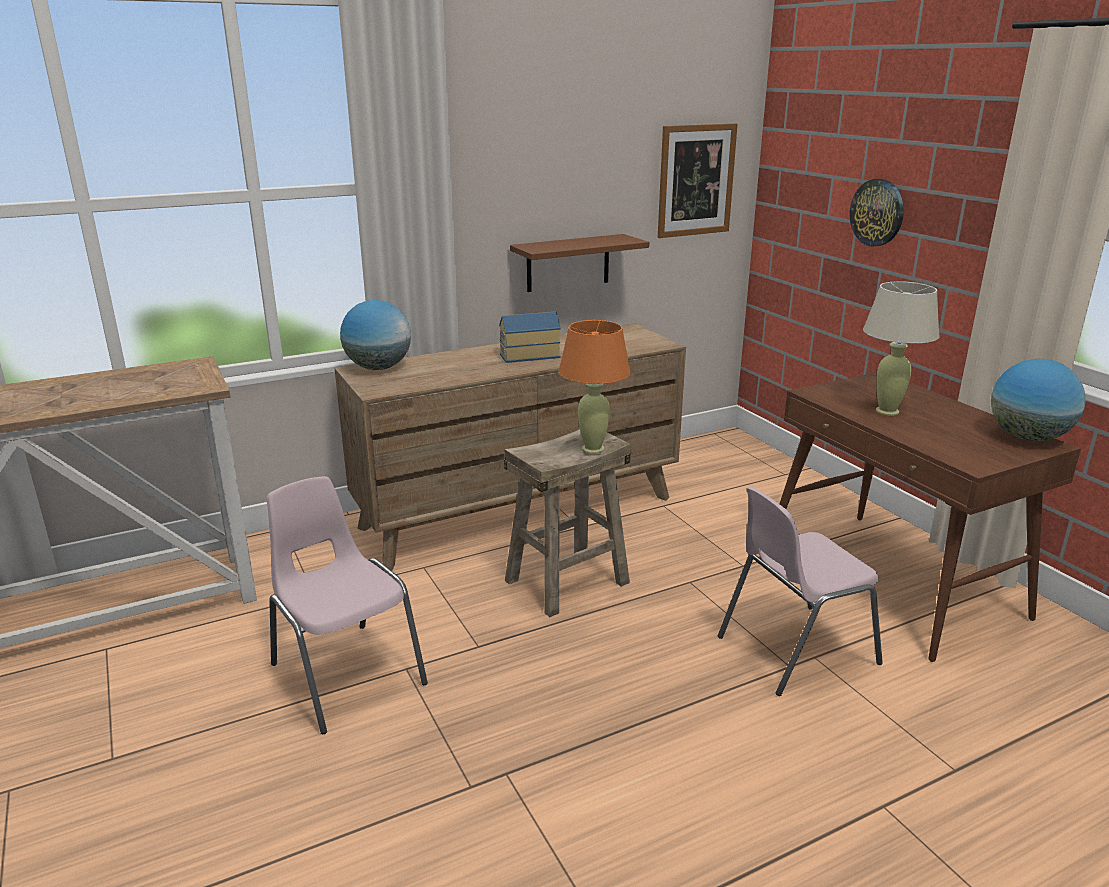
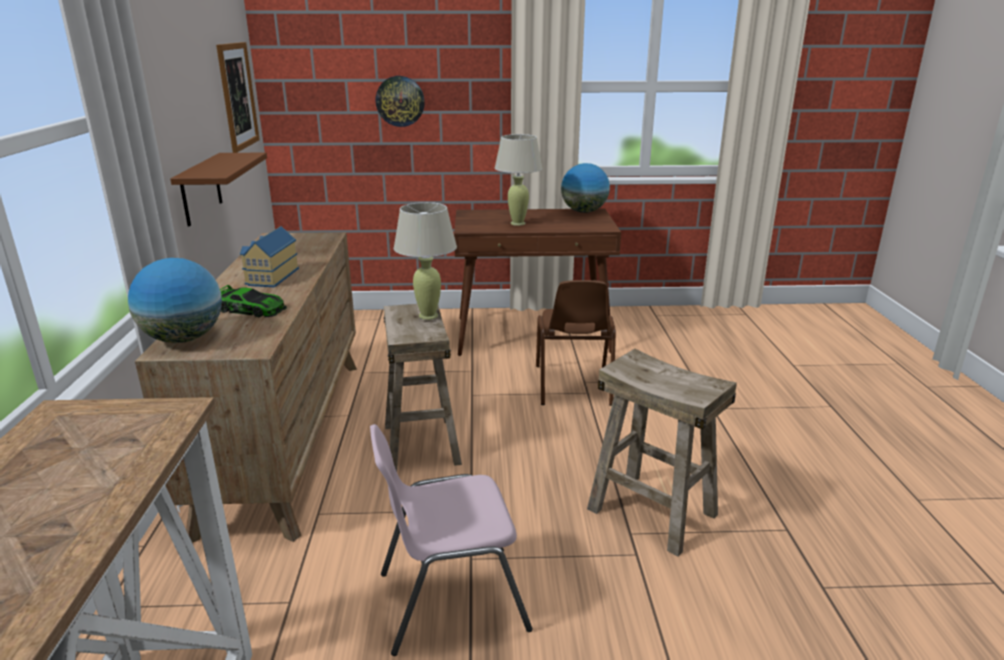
camera: 65 degrees left, 0 degrees up
(451, 369) = (251, 309): none -> toy car
(559, 783) = (651, 512): none -> beige stool
(592, 449) = (428, 316): orange table lamp -> beige table lamp
(794, 649) = (573, 386): pink chair -> brown chair

